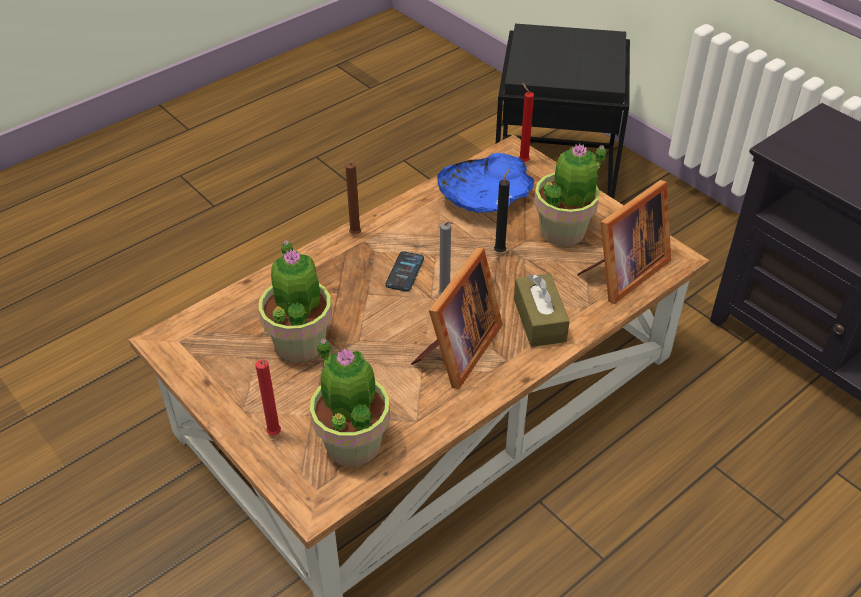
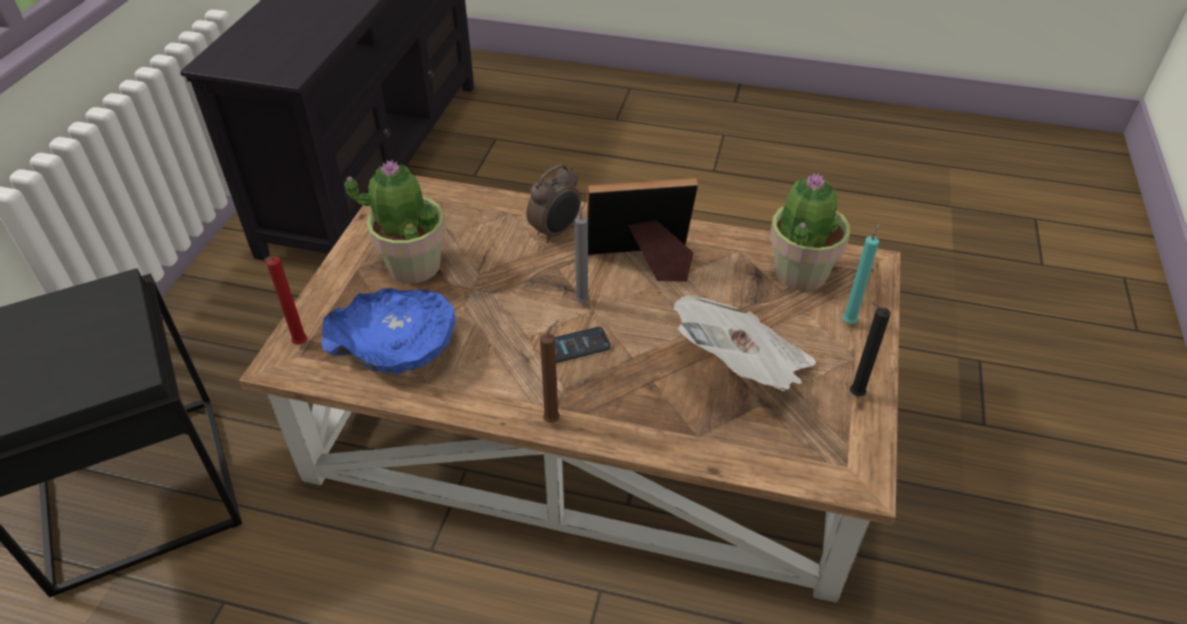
camera: 125 degrees left, 0 degrees up
(274, 435) = (850, 321): red candle -> turquoise candle
(300, 342) = (742, 368): potted plant -> newspaper
(500, 251) = (481, 294): black candle -> black candle (853, 394)
(539, 320) = (556, 232): brown tissue box -> alarm clock
(622, 273) = (449, 209): picture frame -> none

